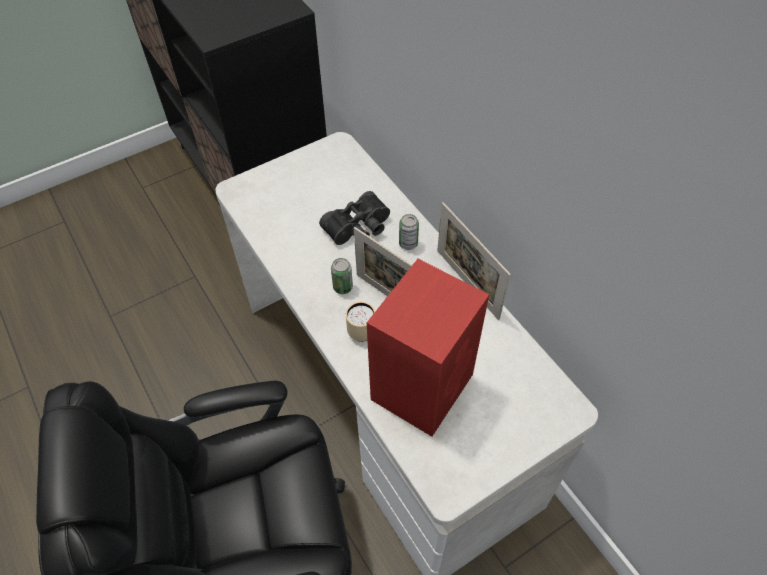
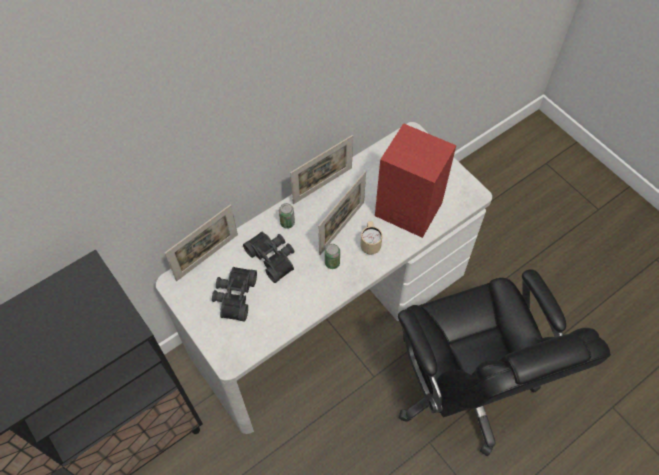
camera: 95 degrees left, 5 degrees up
(312, 193) = (234, 296): none -> black binoculars
(367, 170) = (207, 257): none -> picture frame

